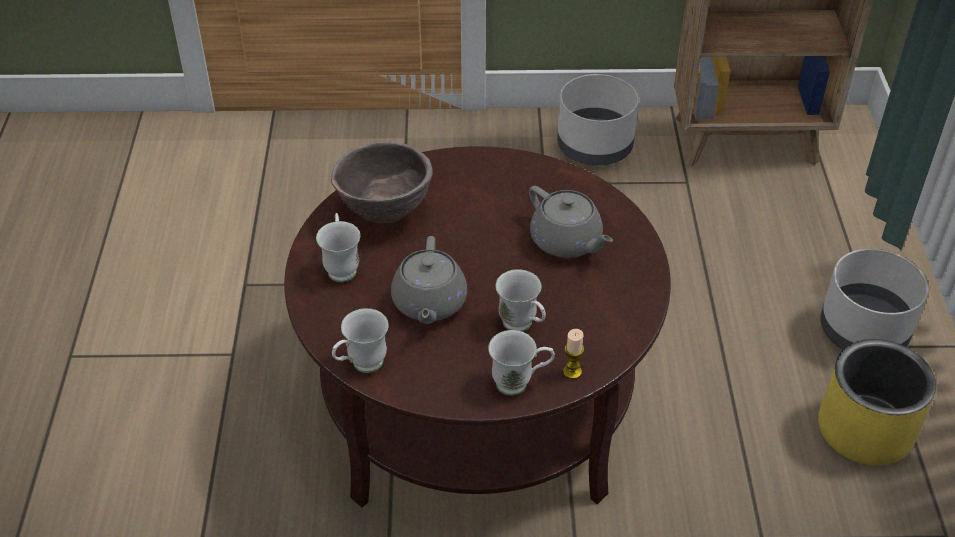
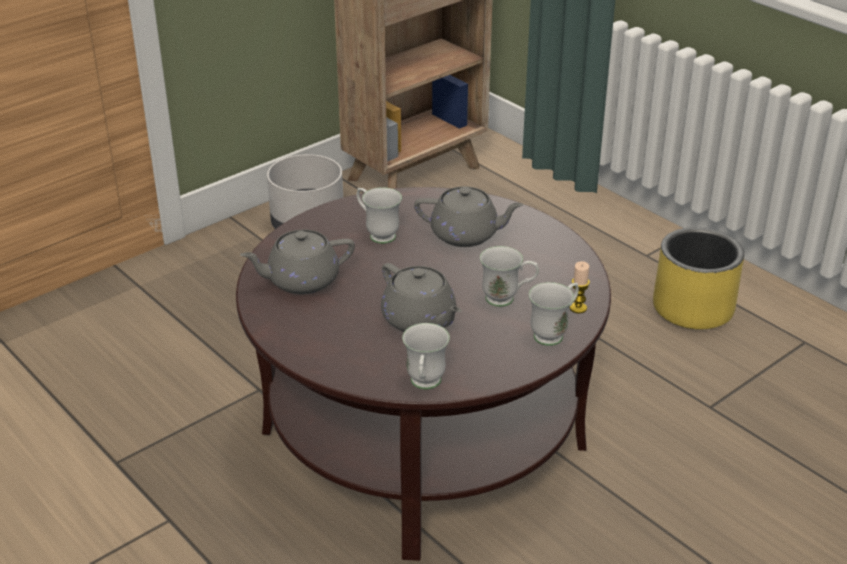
camera: 40 degrees left, 10 degrees down
(341, 266) = (316, 331): white mug -> white mug (377, 234)
(385, 213) = (301, 281): brown bowl -> grey teapot
(864, 330) = (624, 251): grey planter -> none

